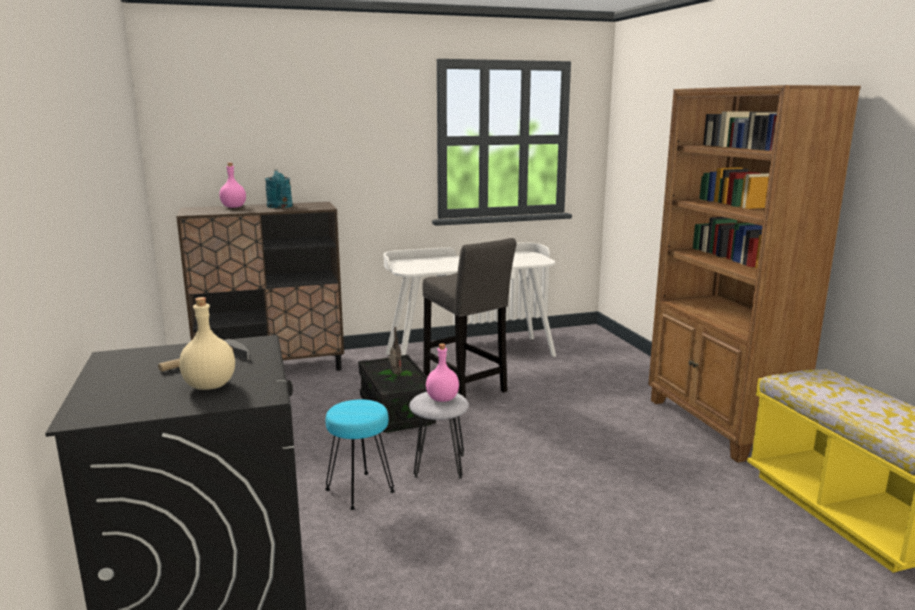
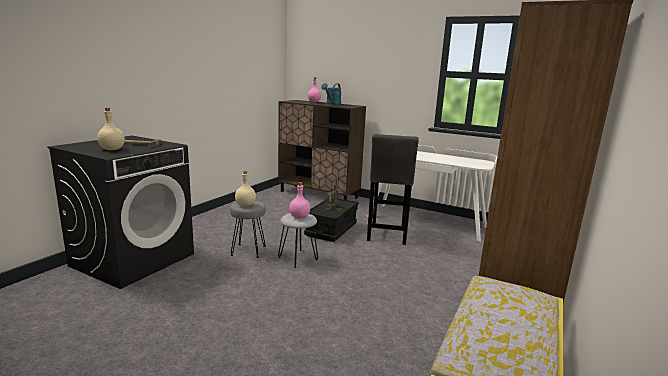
camera: 45 degrees right, 0 degrees up
(359, 412) = (245, 205): none -> beige bottle
(360, 490) = (249, 251): turquoise stool -> grey stool

